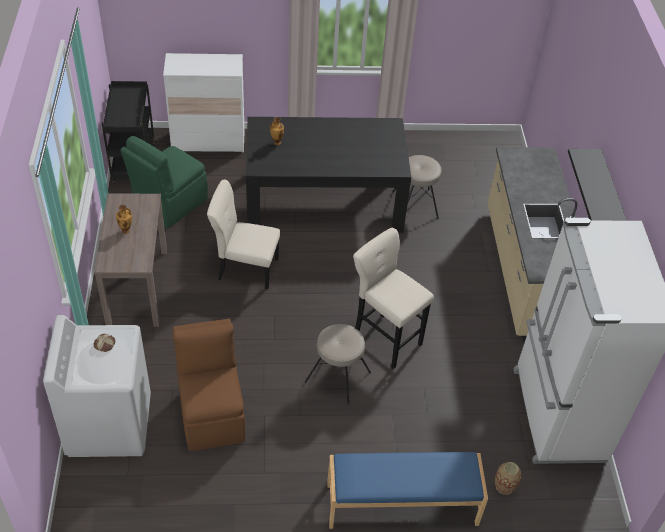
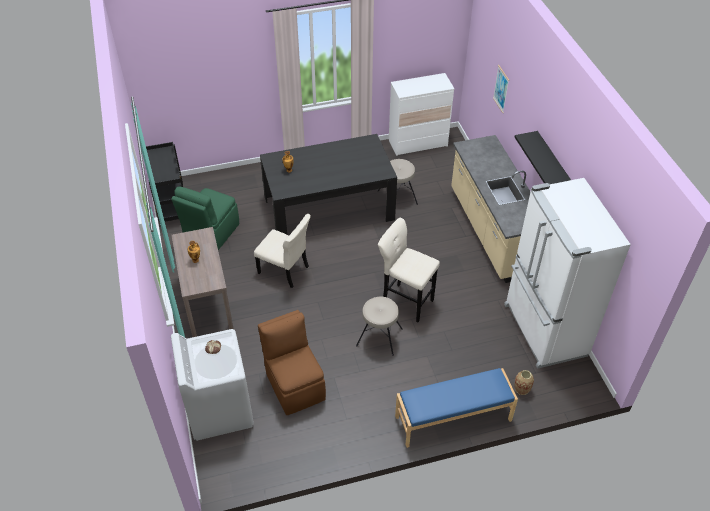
camera: 10 degrees left, 0 degrees up
(208, 141) = (225, 179): white dresser -> white dresser (418, 143)
(245, 268) = (285, 271): beige chair -> beige chair turned 150 degrees counterclockwise
(571, 88) = (501, 89): none -> picture

